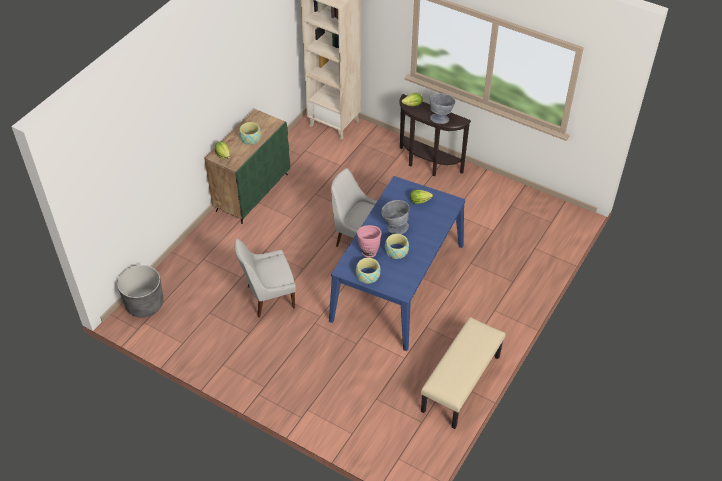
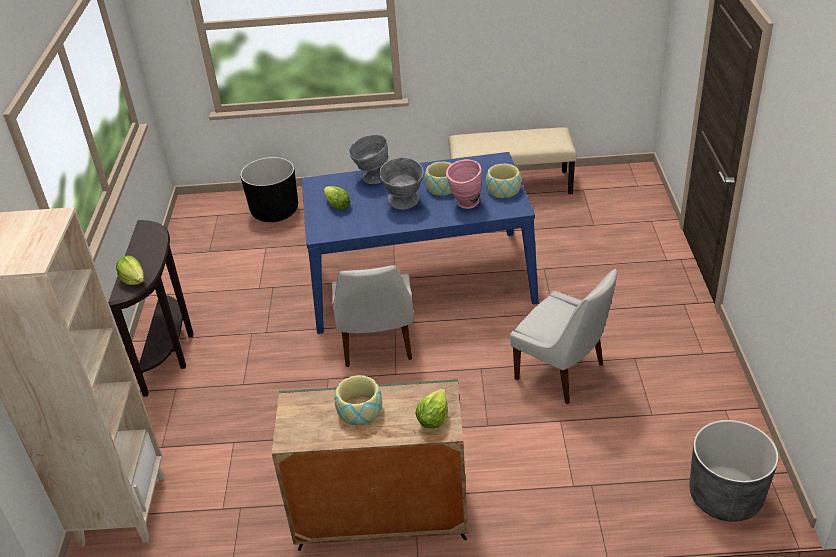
camera: 120 degrees left, 10 degrees down
(440, 117) = (149, 244): grey bowl -> grey bowl (371, 178)
(533, 249) = (275, 211): none -> black planter

